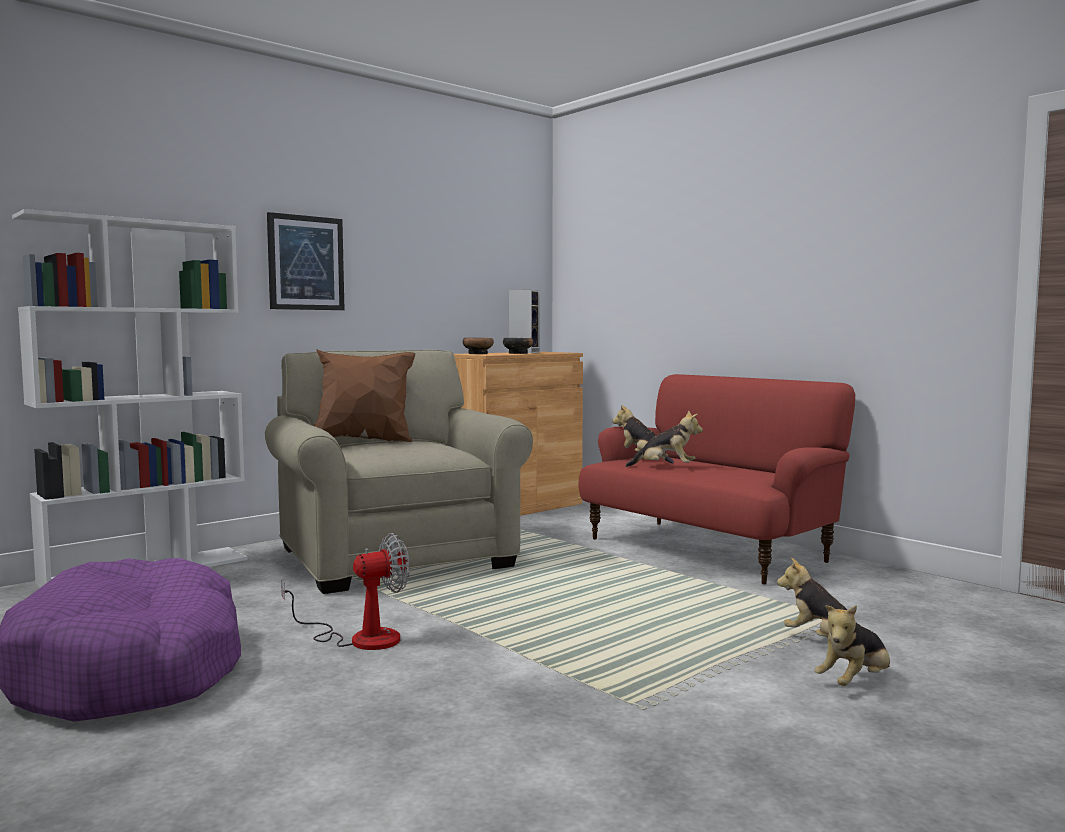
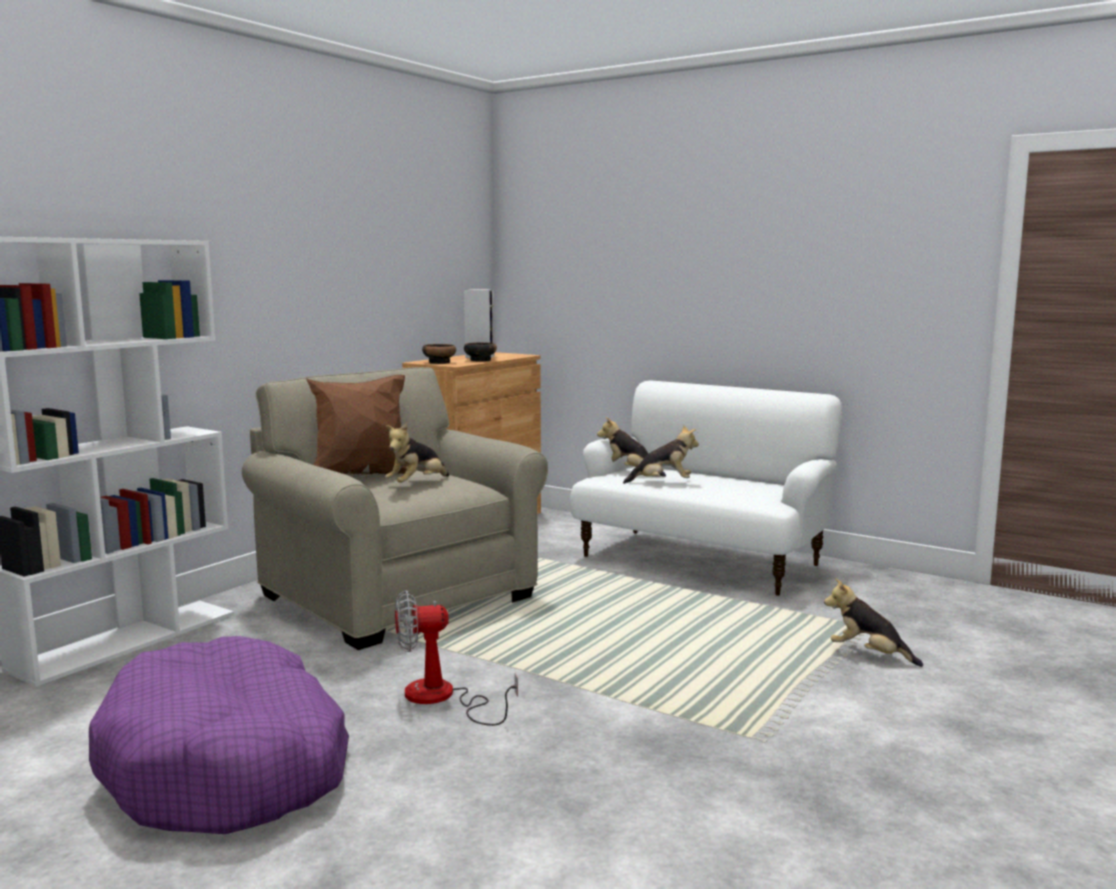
camera: 15 degrees left, 5 degrees up
(306, 263) = (262, 271): picture -> none
(360, 638) = (442, 698): fan -> fan turned 150 degrees counterclockwise
(707, 549) = (701, 559): red sofa -> white sofa
(855, 682) = (917, 691): plush toy -> plush toy (417, 484)

